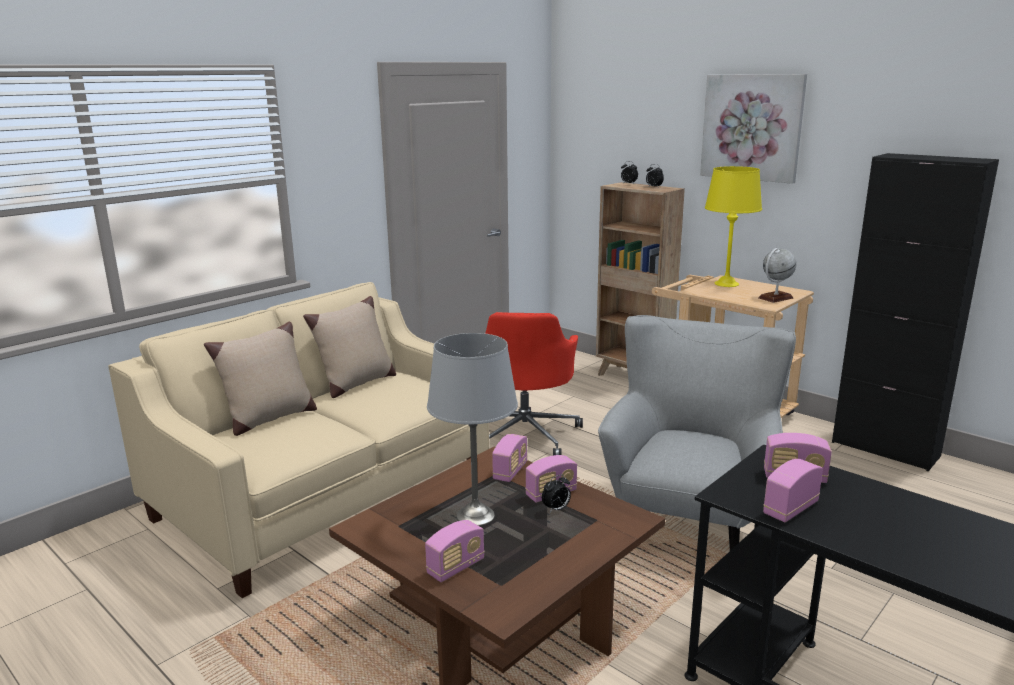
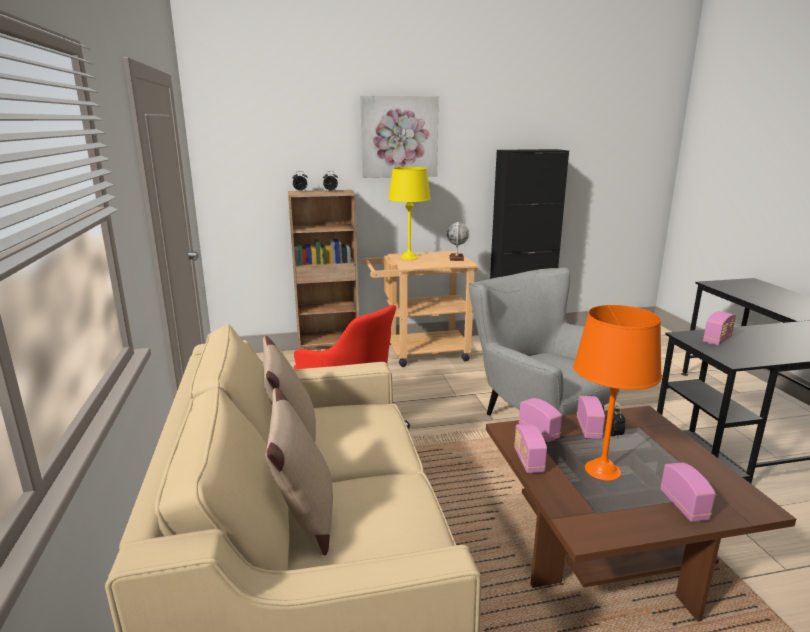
camera: 55 degrees left, 0 degrees up
(475, 516) = (603, 470): grey table lamp -> orange table lamp
(790, 509) = (759, 353): radio -> radio (528, 461)

